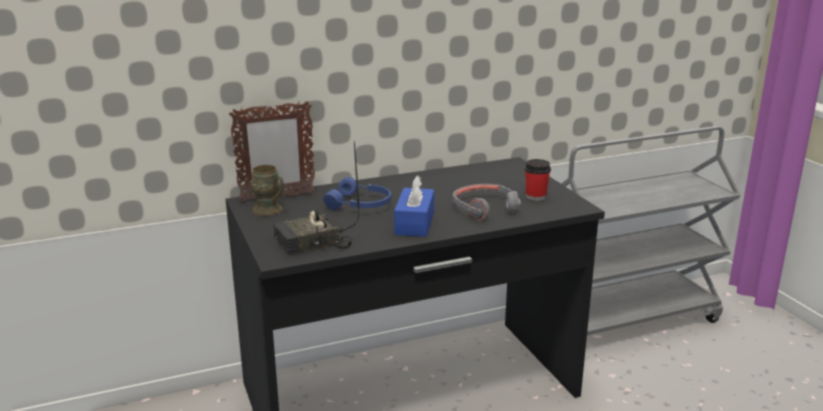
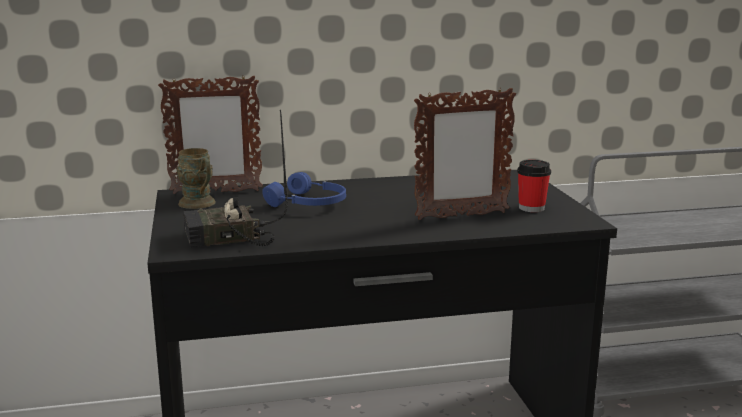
camera: 10 degrees right, 5 degrees down
(414, 223) = (364, 226): blue tissue box -> none
(485, 208) = (461, 216): grey headphones -> picture frame

